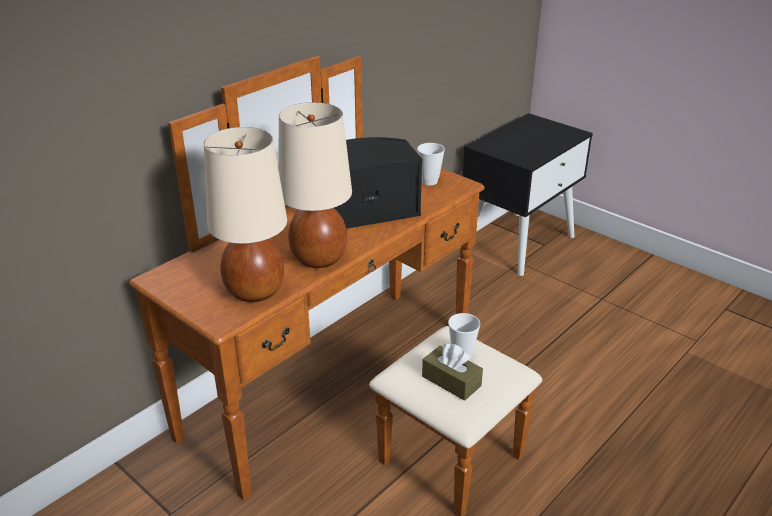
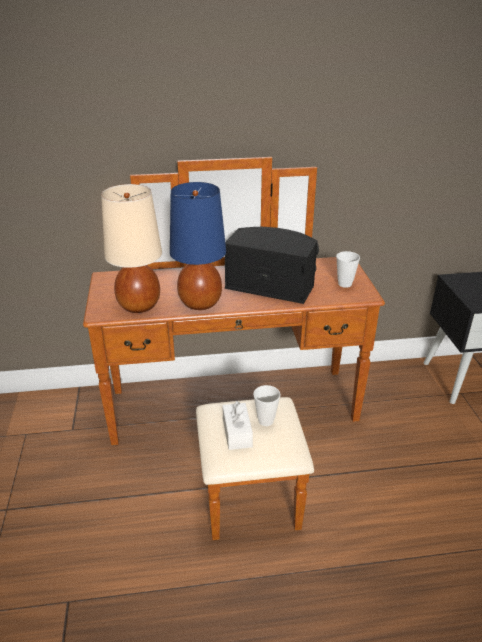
camera: 40 degrees right, 0 degrees up
(319, 258) = (201, 303): beige table lamp -> blue table lamp
(451, 381) = (237, 432): brown tissue box -> white tissue box

